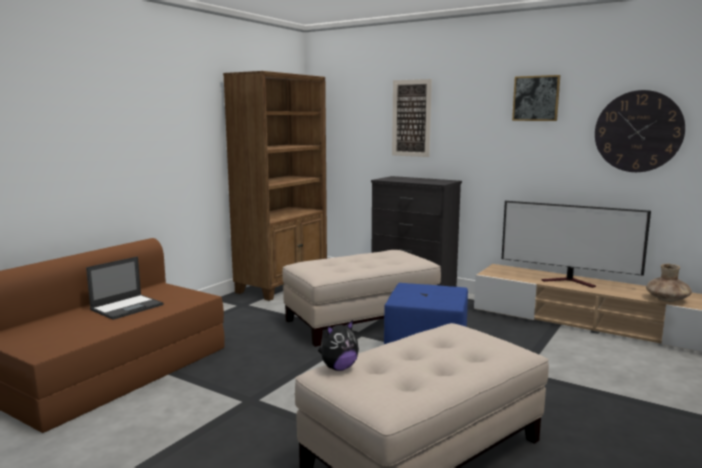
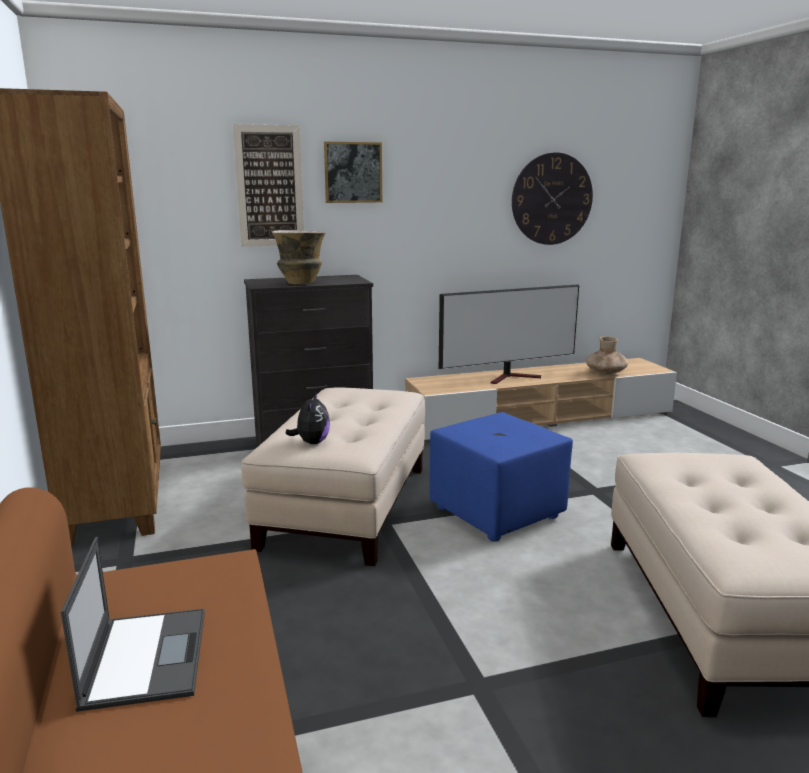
camera: 50 degrees left, 5 degrees up
(338, 368) = (739, 554): plush toy -> plush toy (311, 442)
(406, 180) = (300, 283): none -> vase
(536, 98) = (446, 159): picture -> picture (353, 172)

